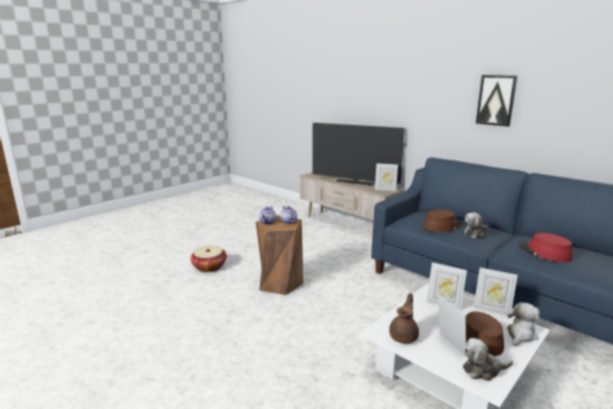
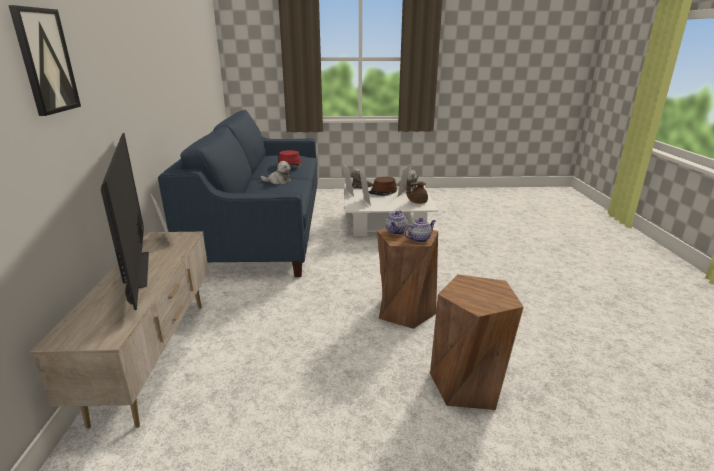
camera: 135 degrees left, 5 degrees up
(209, 267) = (467, 384): basket -> brown stool
(442, 226) = (280, 190): brown hat -> none
(496, 100) = (163, 64): picture -> picture (45, 61)

